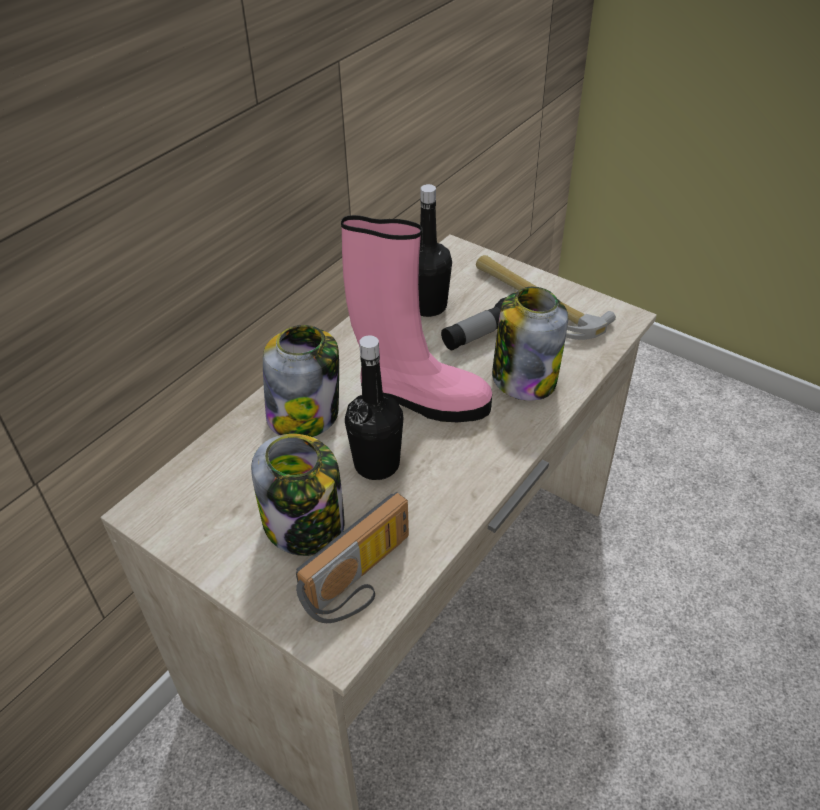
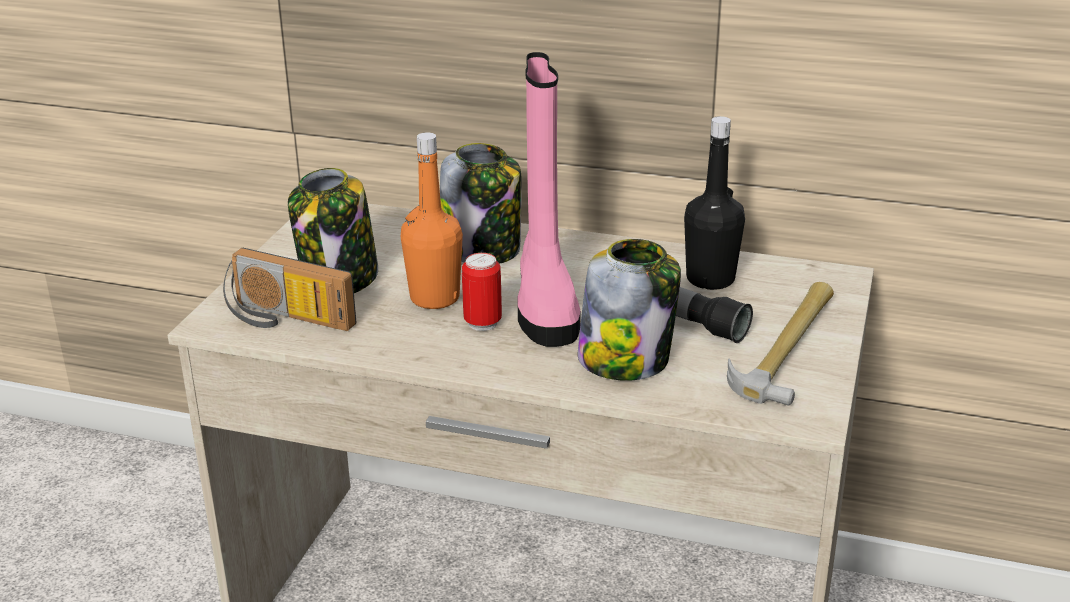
camera: 70 degrees right, 15 degrees down
(377, 464) = (435, 298): black bottle -> orange bottle
(435, 443) = (482, 323): none -> can

